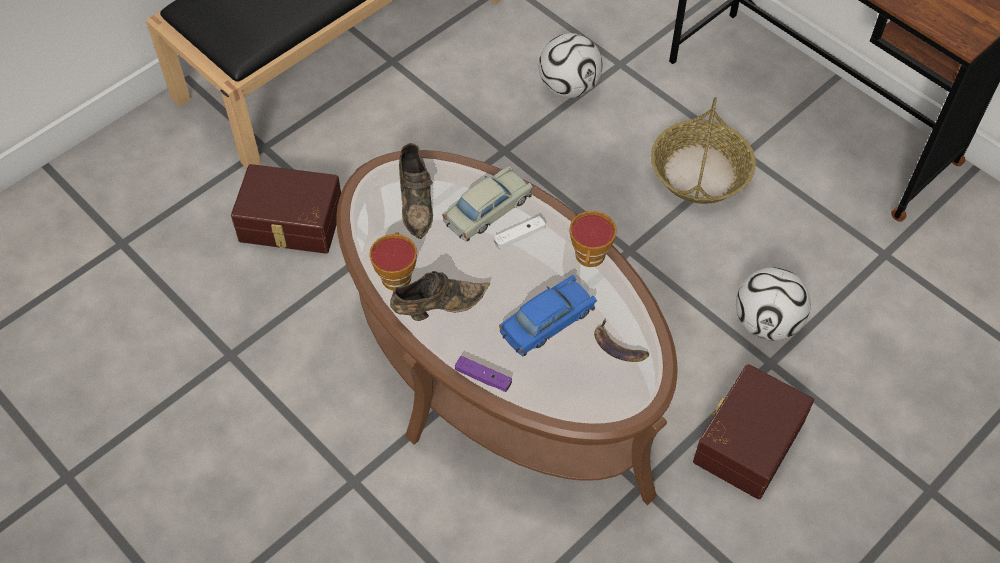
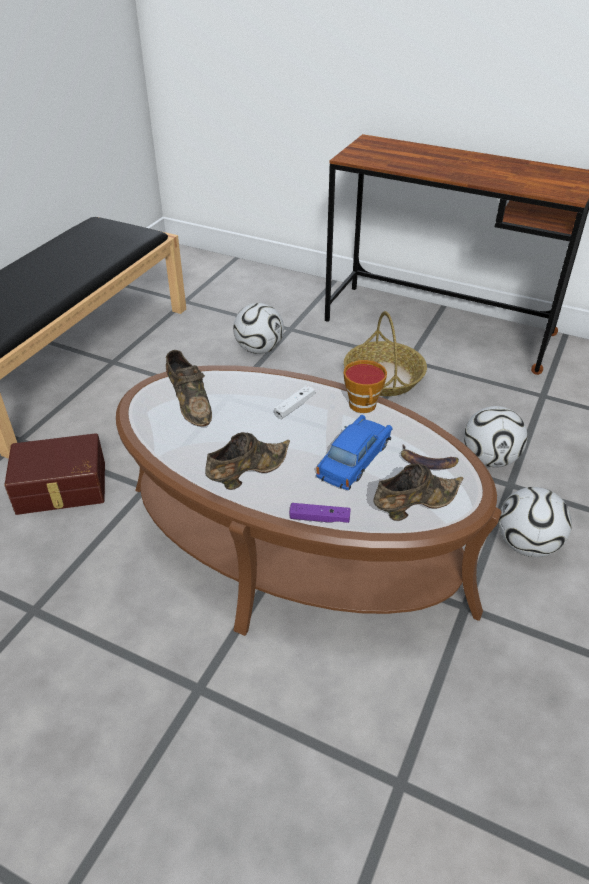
camera: 20 degrees left, 15 degrees down
(396, 274) = (195, 459): cup -> none
(487, 210) = (257, 395): beige toy car -> none
(577, 393) = (413, 506): none -> brown shoe
(746, 440) = (527, 544): brown storage box -> football

